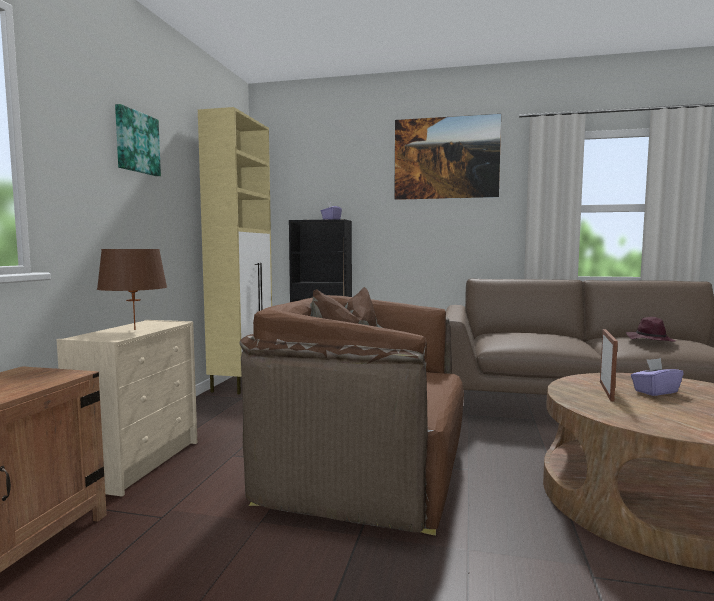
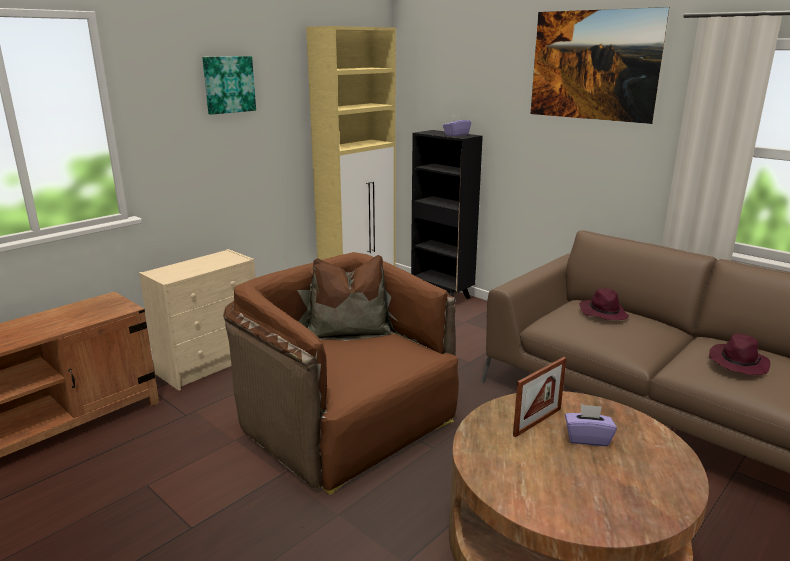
camera: 30 degrees right, 15 degrees up
(134, 329) = (198, 266): brown table lamp -> none
(523, 332) = (603, 313): none -> purple hat

